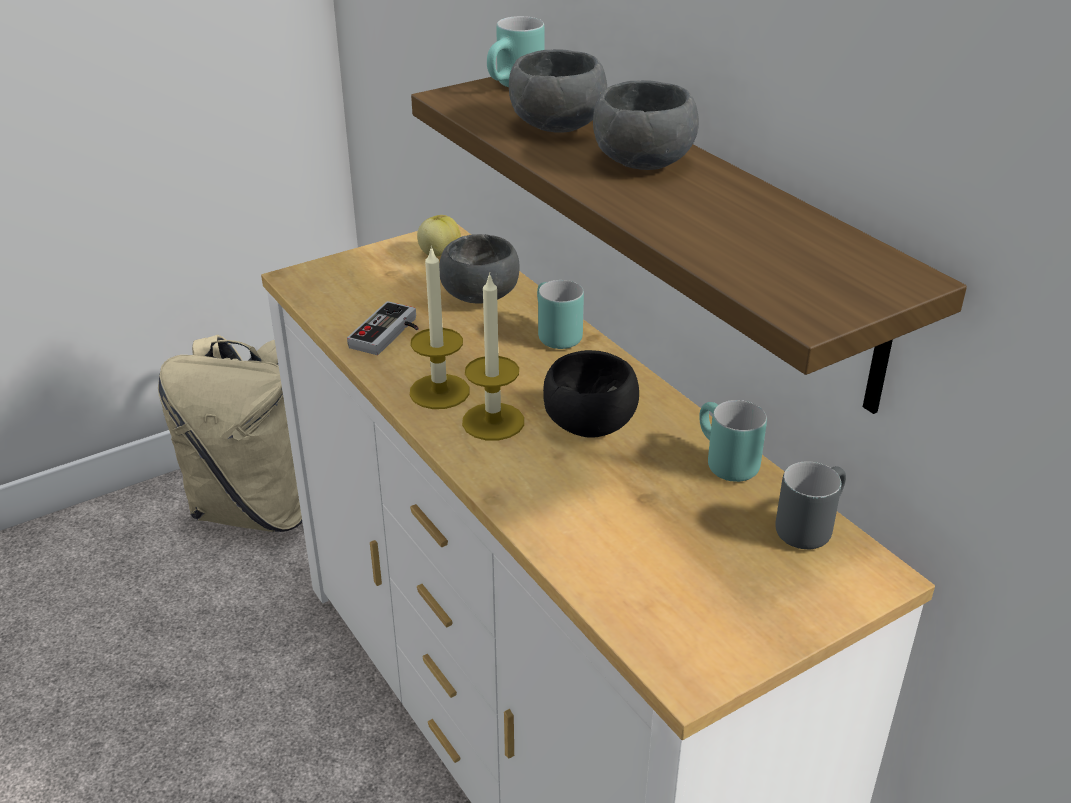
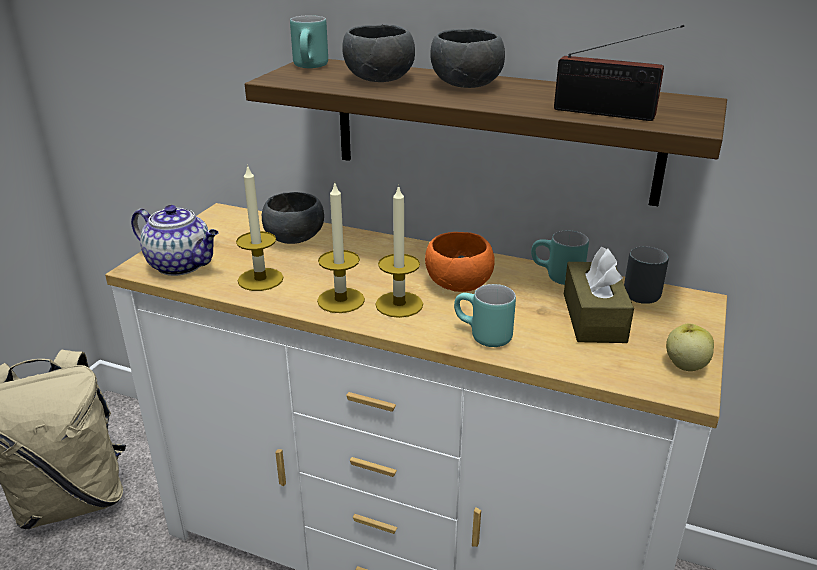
camera: 35 degrees left, 5 degrees down
(336, 289) = (182, 265): none -> teapot
(390, 334) = (260, 279): game controller -> candle
(439, 254) = (233, 223): apple -> apple (685, 365)
(552, 335) = (371, 246): turquoise mug -> turquoise mug (481, 337)
(588, 422) = (456, 284): black bowl -> orange bowl
(698, 534) = (594, 317): none -> brown tissue box
(733, 261) = (609, 114): none -> radio

